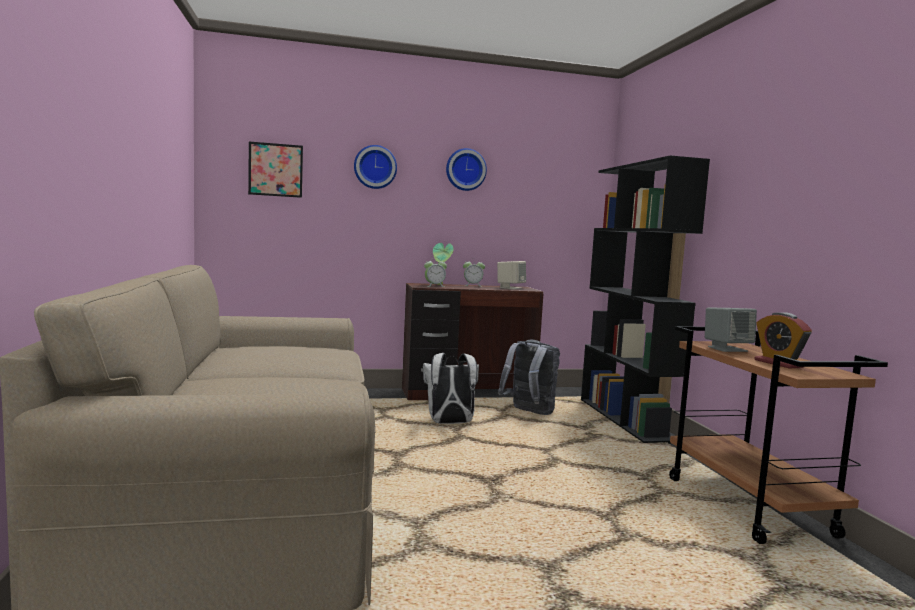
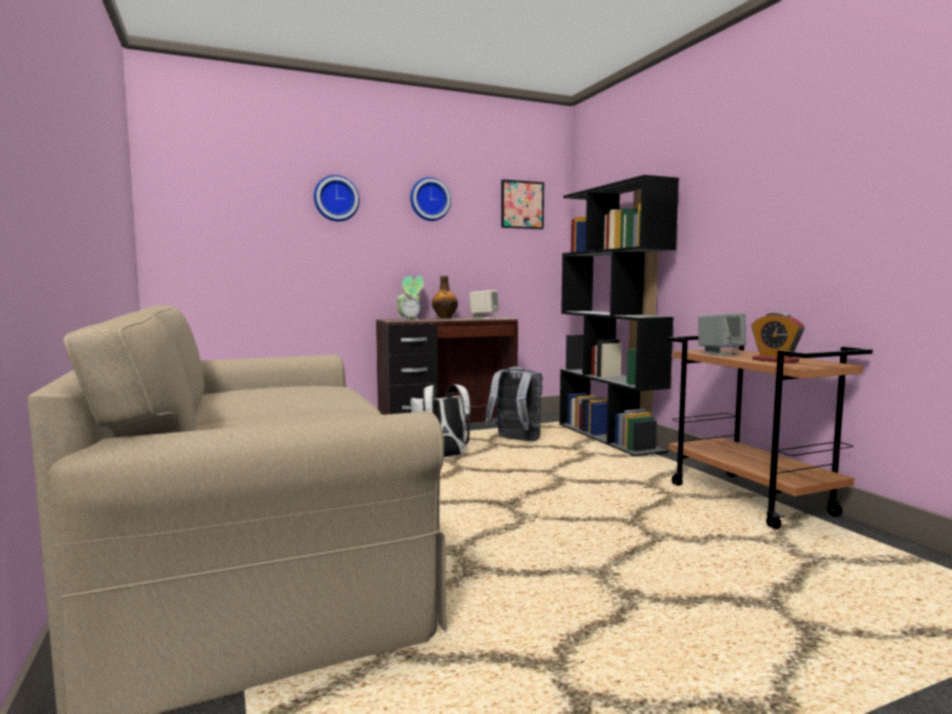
camera: 10 degrees left, 0 degrees up
(275, 170) = (228, 204): picture -> picture (522, 205)
(473, 285) = (445, 318): alarm clock -> bottle

